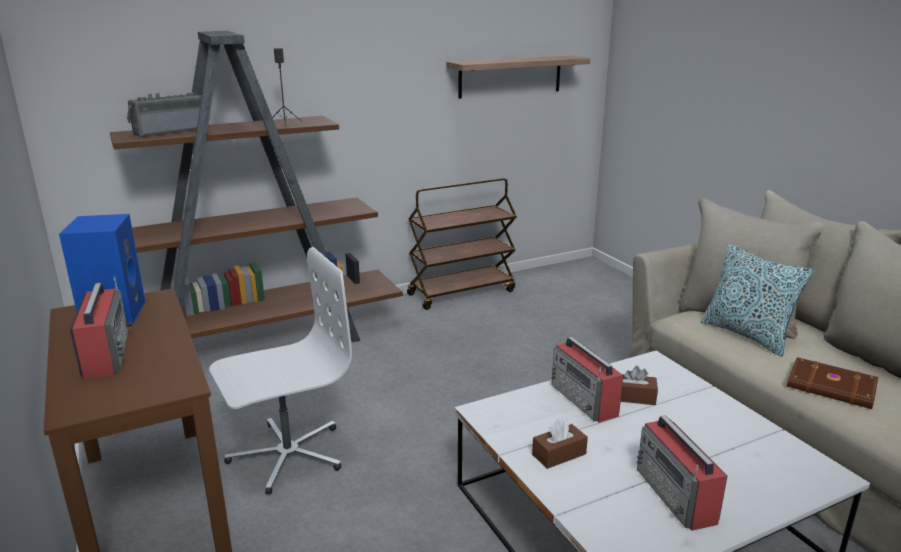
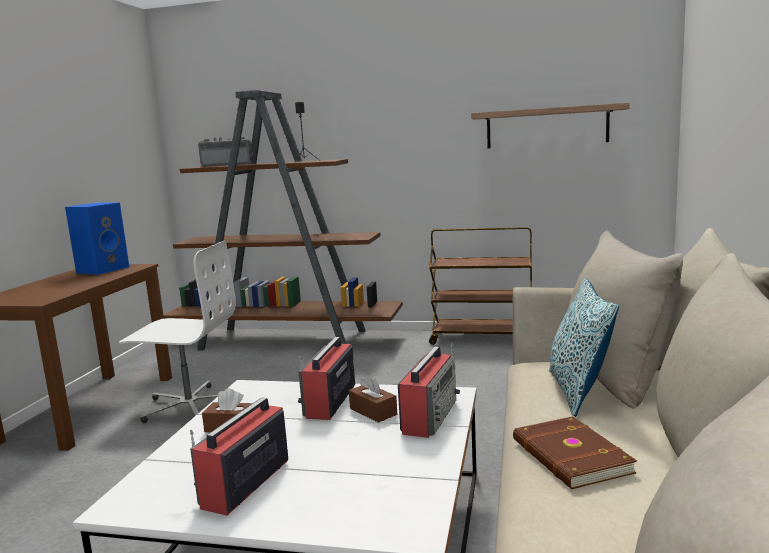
camera: 40 degrees right, 10 degrees down
(106, 354) = (54, 284): radio -> radio (430, 416)

